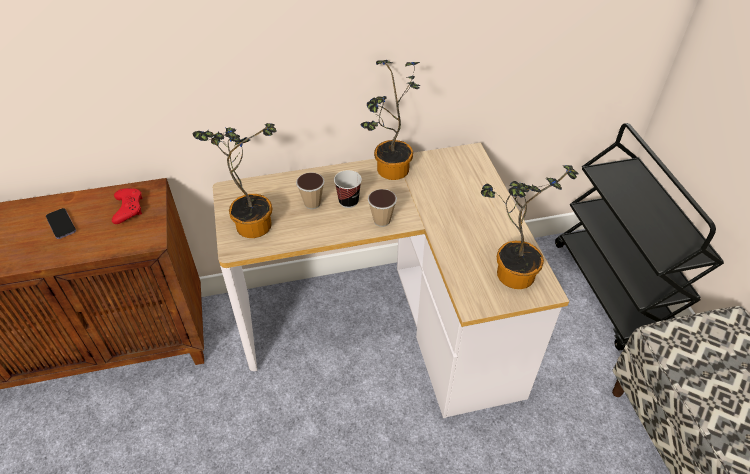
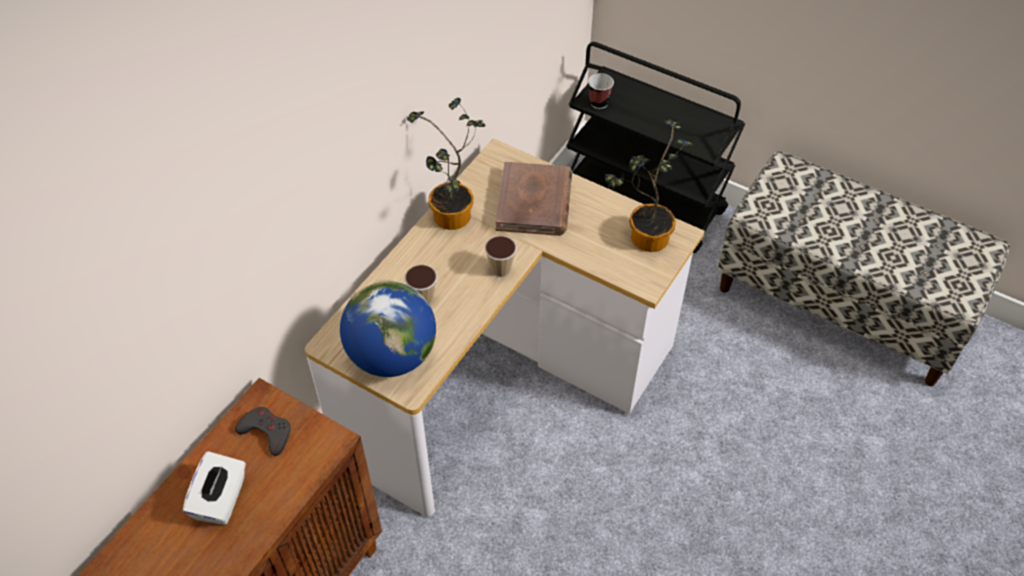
camera: 45 degrees left, 5 degrees up
(61, 224) = (221, 499): phone -> white tissue box
(128, 208) = (266, 432): red game controller -> grey game controller
(251, 222) = (392, 356): potted plant -> globe
(348, 201) = (451, 273): cup -> cup (599, 103)
(458, 196) = (534, 202): none -> brown book

